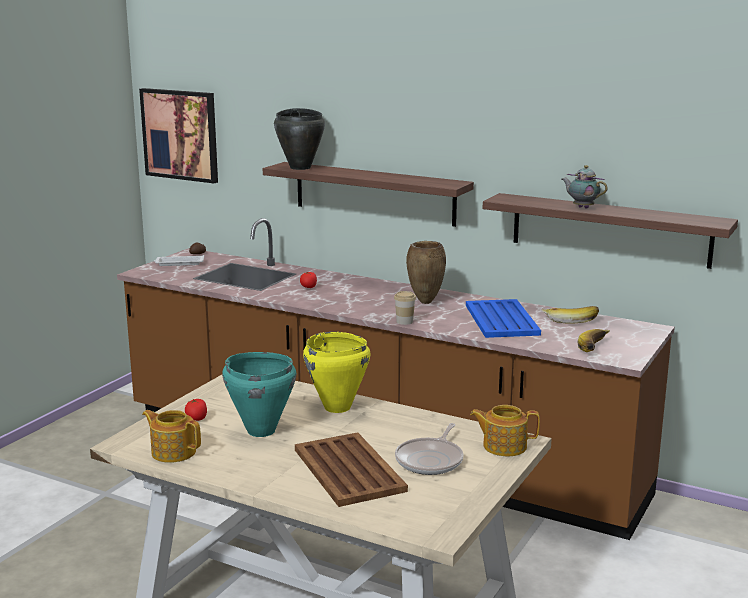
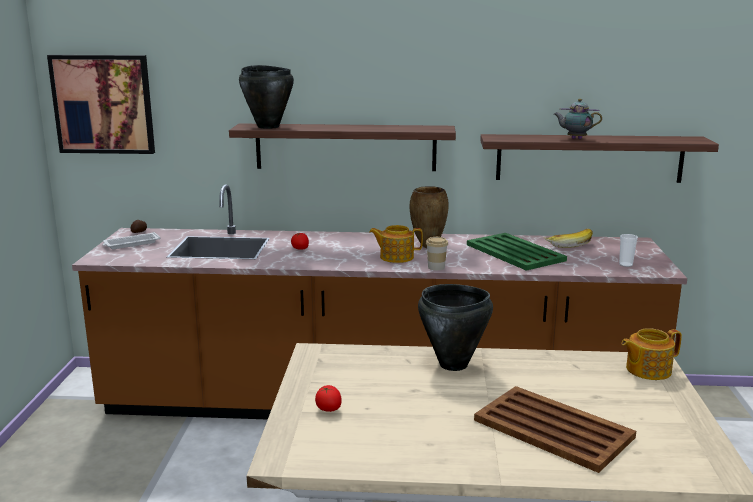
camera: 25 degrees left, 0 degrees up
(173, 452) = (350, 454): teapot -> teapot (396, 257)
(260, 430) = (412, 406): turquoise cooking pot -> none
(337, 407) = (453, 365): yellow cooking pot -> black cooking pot
(431, 460) = (609, 399): frying pan -> none
(501, 319) = (514, 252): blue tray -> green tray
(596, 348) = (625, 265): banana -> cup

